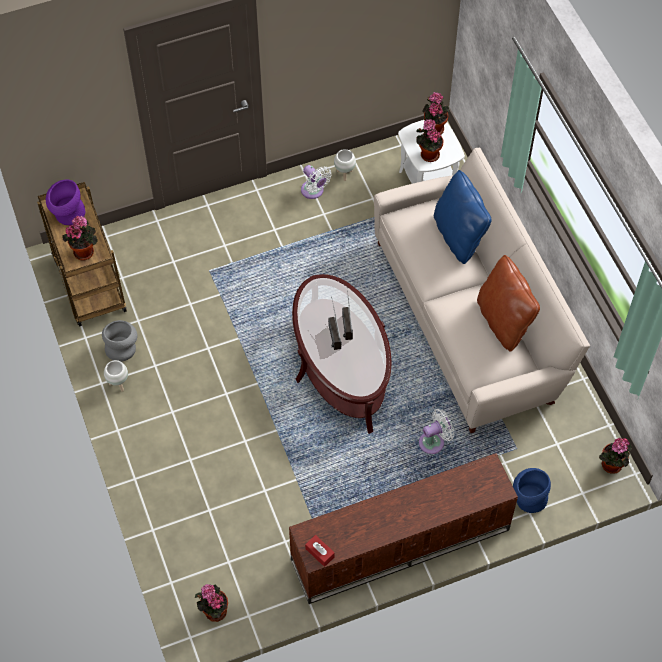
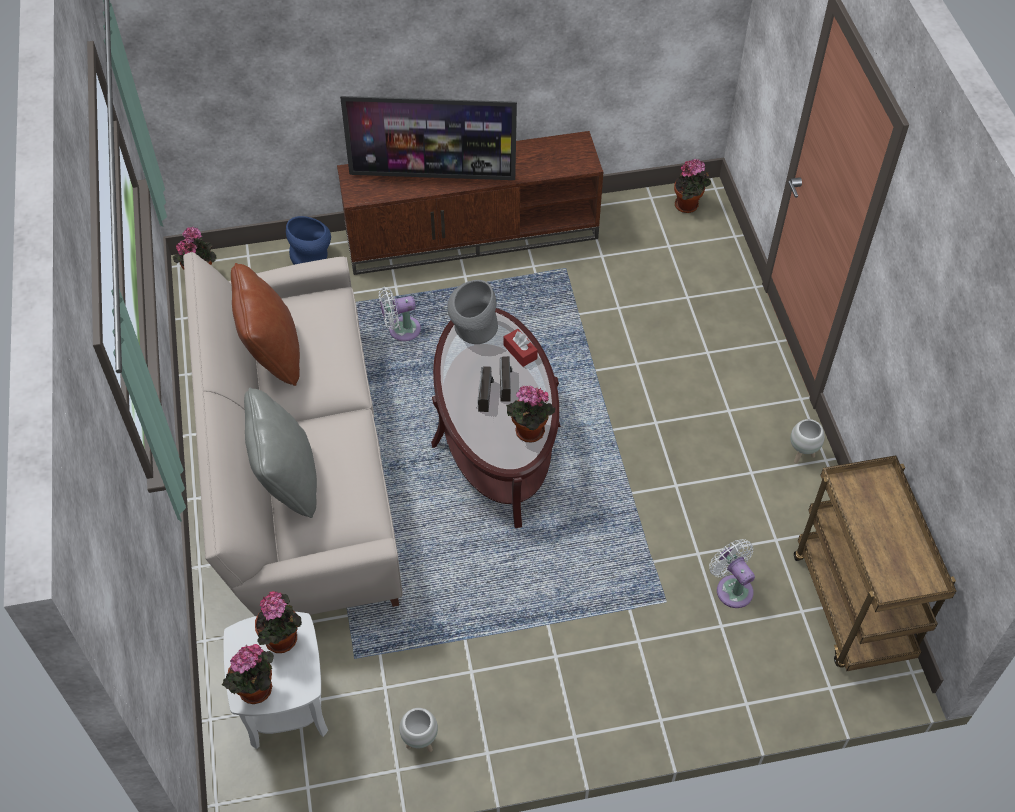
camera: 170 degrees left, 5 degrees down
(67, 214) = (902, 563): purple vase -> none
(84, 250) = (867, 498): potted plant -> potted plant (528, 433)
(122, 348) = (798, 503): grey vase -> grey vase (473, 331)
(314, 191) = (479, 716): white fan -> white fan (732, 588)
(320, 553) = (572, 145): red tissue box -> red tissue box (520, 352)
(433, 498) = (433, 175): none -> television
(459, 236) = (287, 481): blue pillow -> grey pillow

